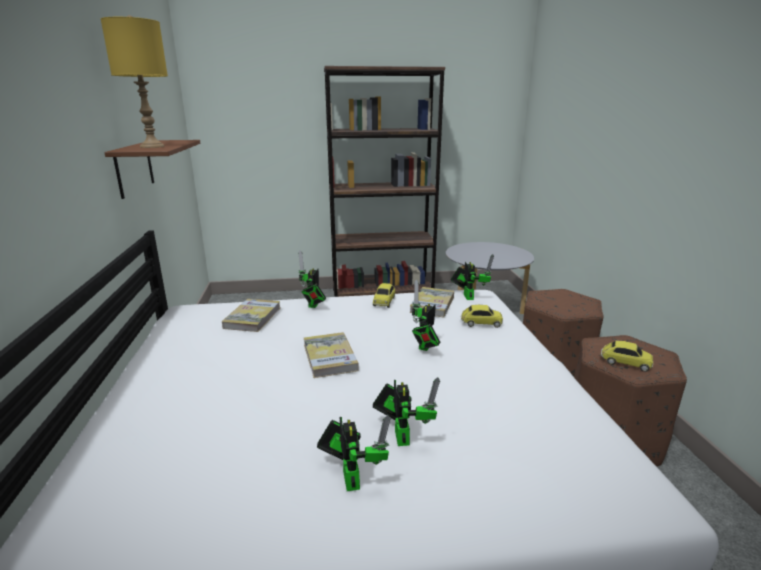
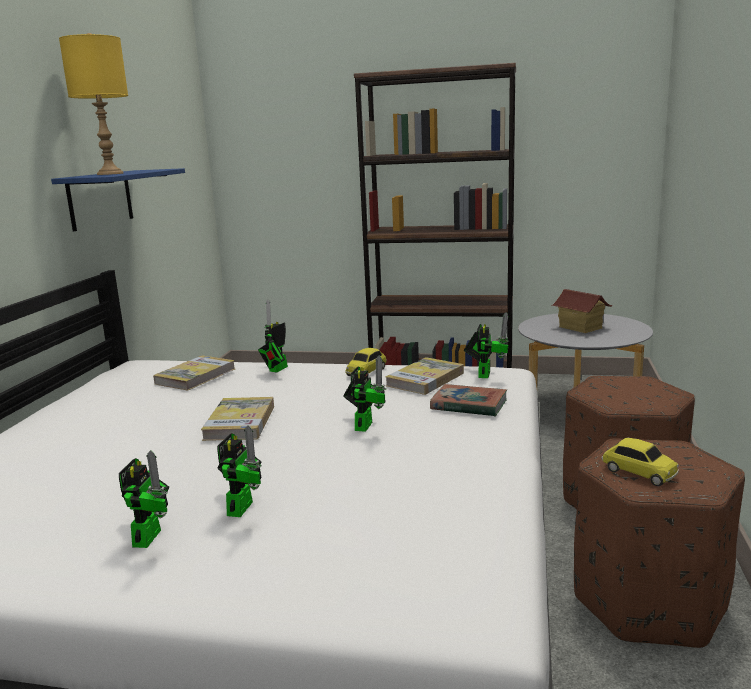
camera: 20 degrees right, 5 degrees down
(134, 168) = (100, 199): brown shelf -> blue shelf
(424, 347) = (364, 424): toy robot -> toy robot turned 150 degrees clockwise
(481, 323) = (469, 405): toy car -> book
(487, 254) = (580, 328): none -> toy house

